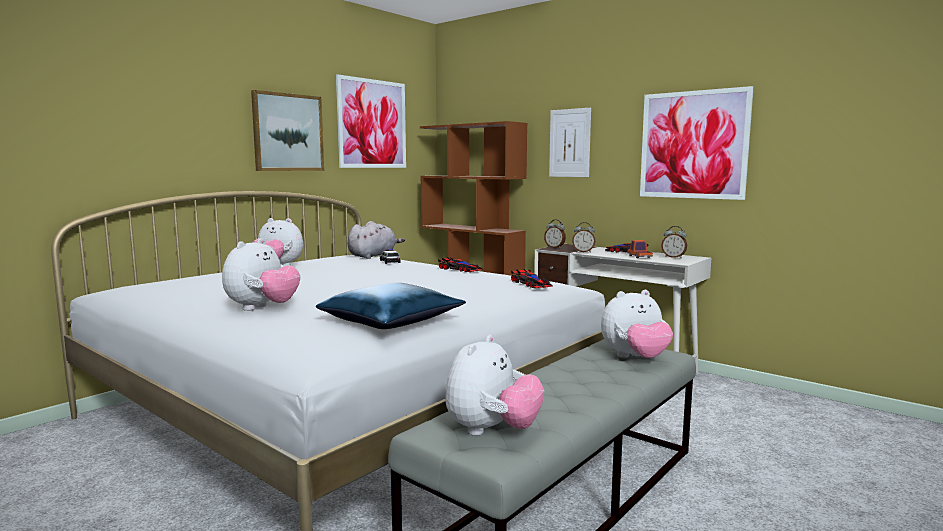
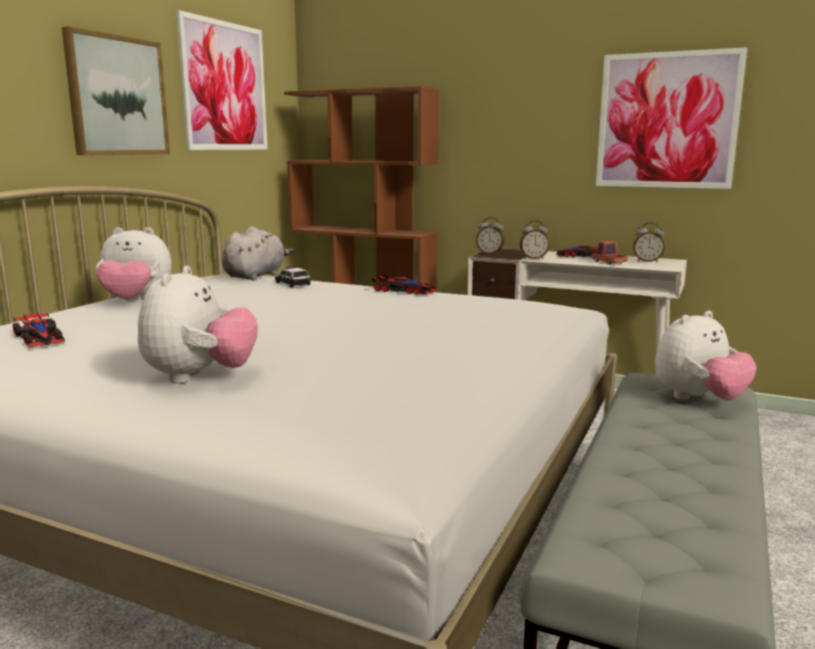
camera: 15 degrees left, 5 degrees up
(391, 321) = (426, 383): blue pillow -> none
(492, 431) = (661, 542): plush toy -> none
(531, 284) = (528, 308): toy car -> toy car (39, 337)
(569, 143) = (498, 117): picture -> none

